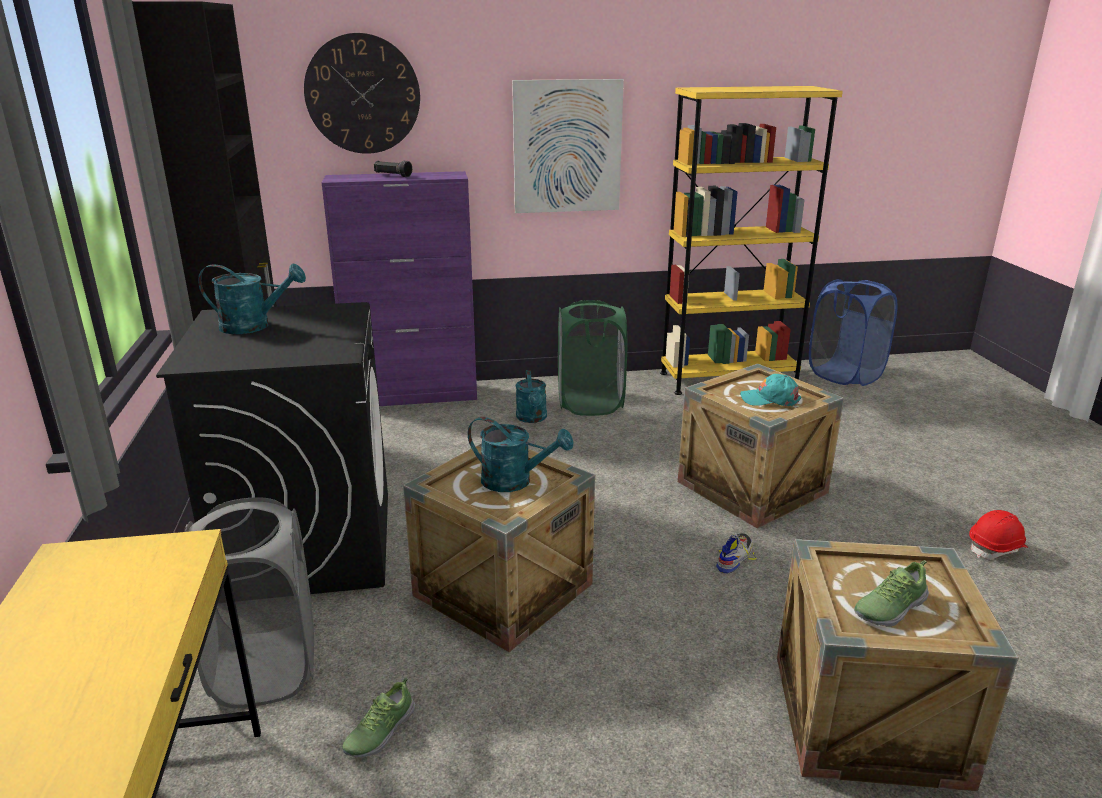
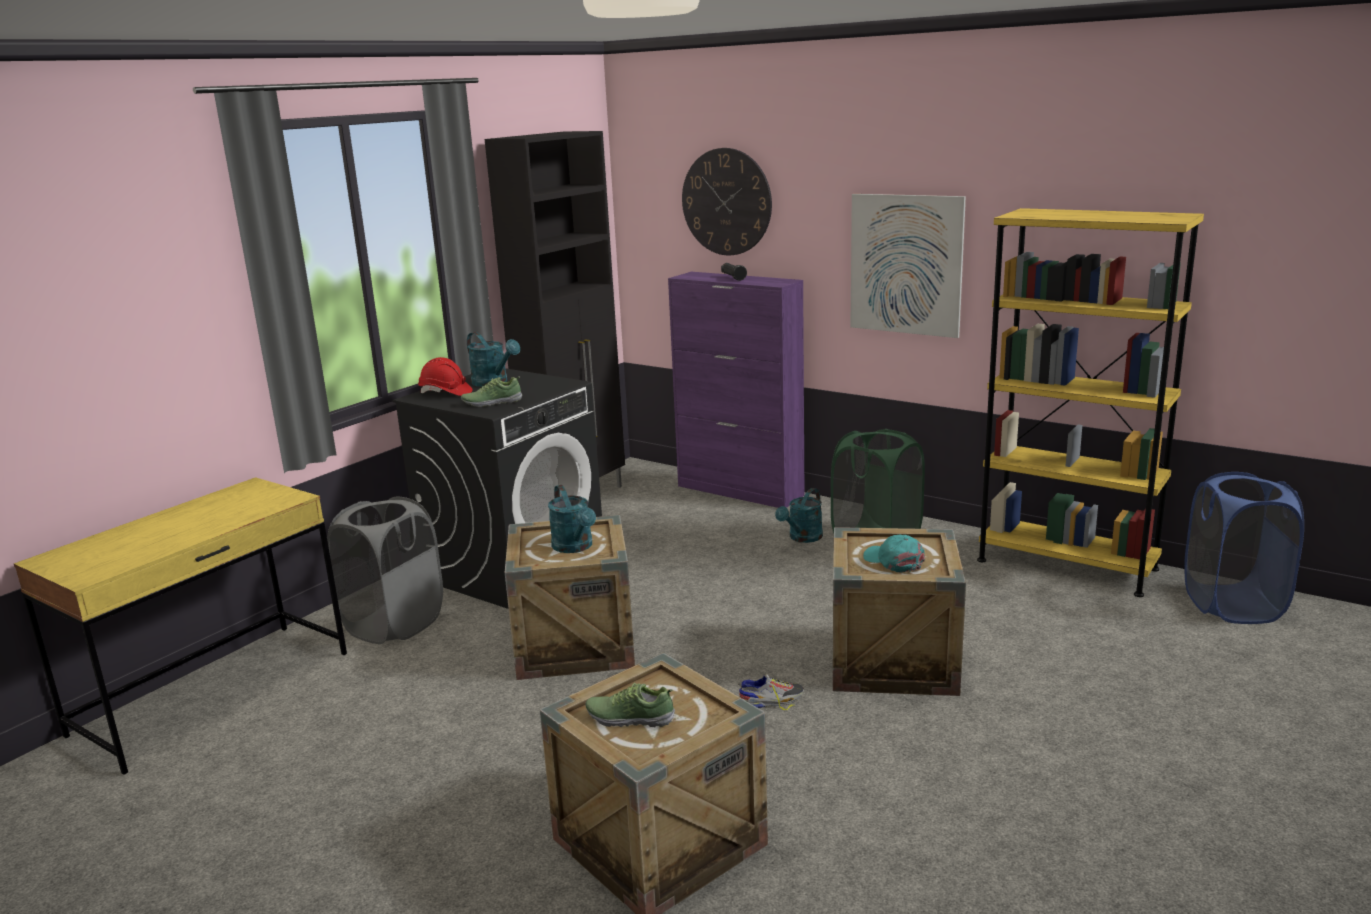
camera: 45 degrees right, 5 degrees down
(379, 732) = (392, 683): shoe -> shoe (492, 402)
(996, 548) = (1046, 815): red hard hat -> red hard hat (445, 393)

